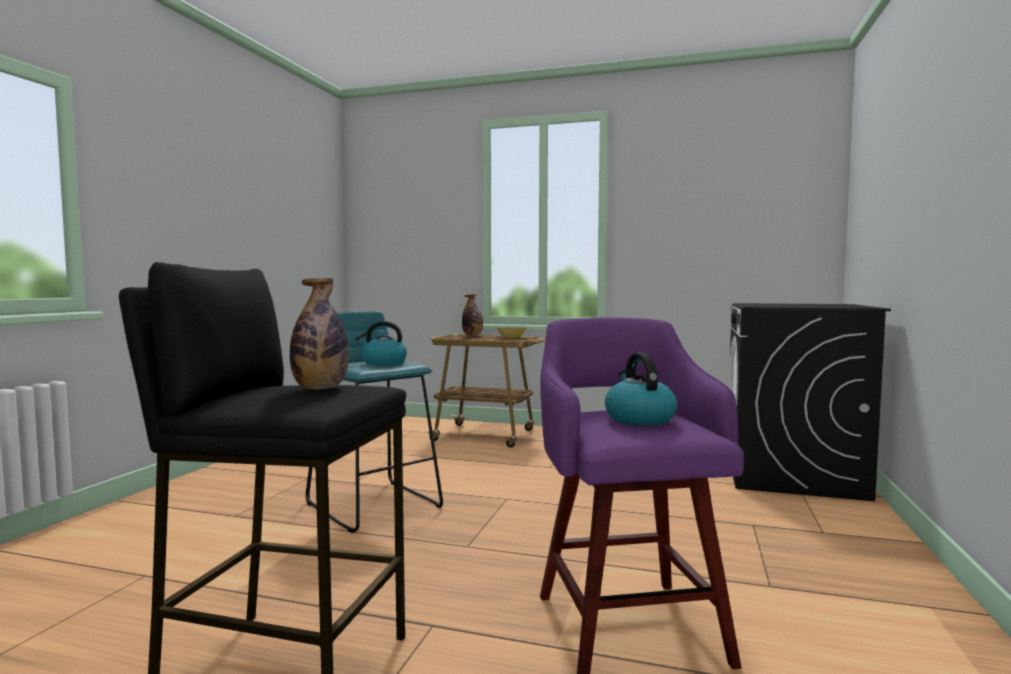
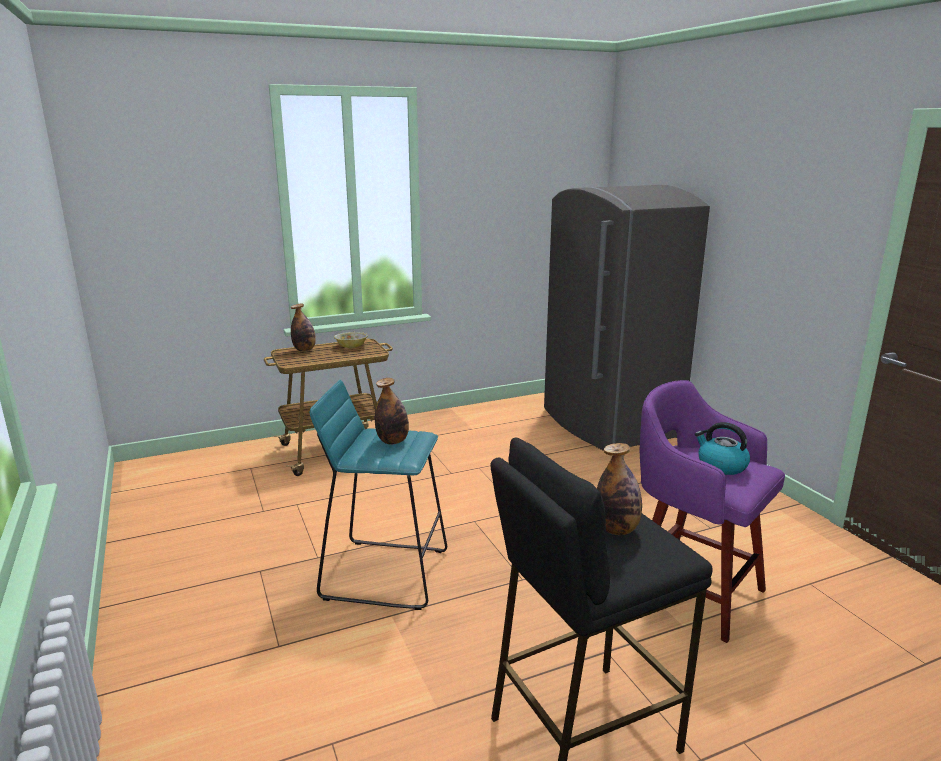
camera: 40 degrees left, 15 degrees up
(383, 363) = (393, 441): kettle -> bottle
(792, 475) = (608, 424): black washing machine -> grey fridge

